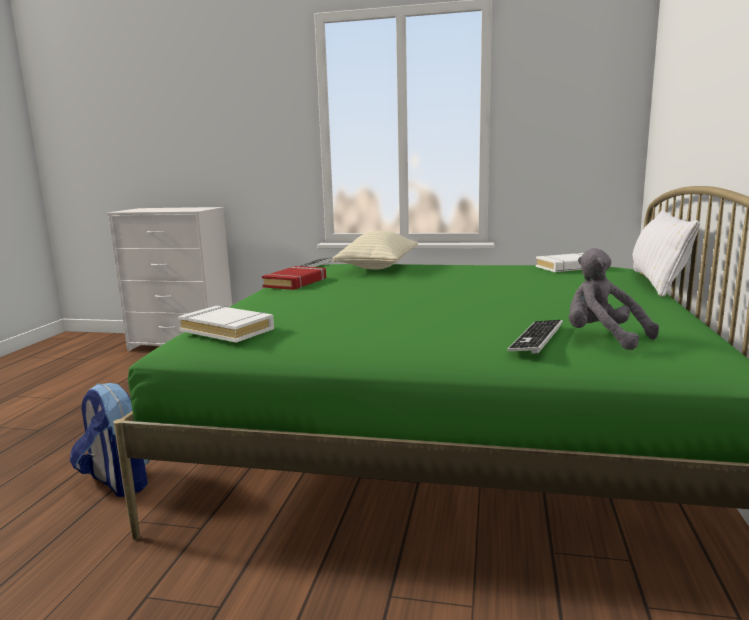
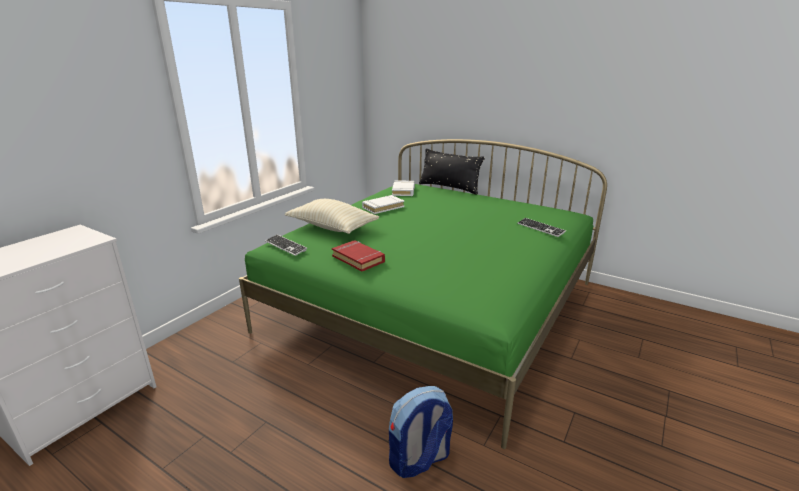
camera: 70 degrees left, 10 degrees up
(227, 330) = (485, 293): white book -> white book (383, 207)
(602, 338) = (543, 219): grey plush toy -> none
(657, 283) = (449, 188): white pillow -> black pillow

